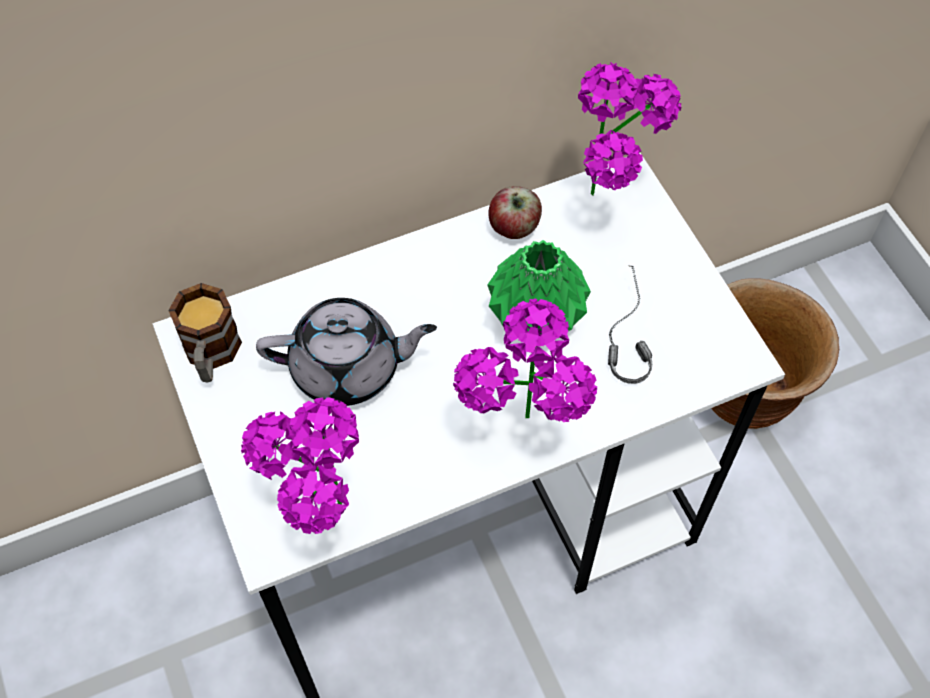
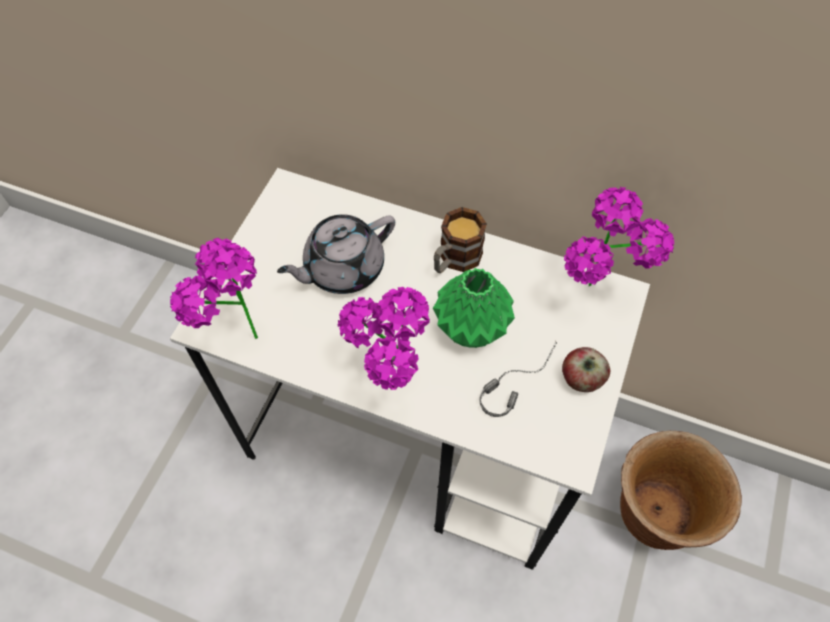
camera: 45 degrees right, 0 degrees up
(211, 355) = (285, 206): mug -> mug (455, 260)
(348, 367) = (342, 268): grey teapot -> grey teapot turned 105 degrees clockwise
(514, 227) = (519, 267): apple -> apple (581, 379)

